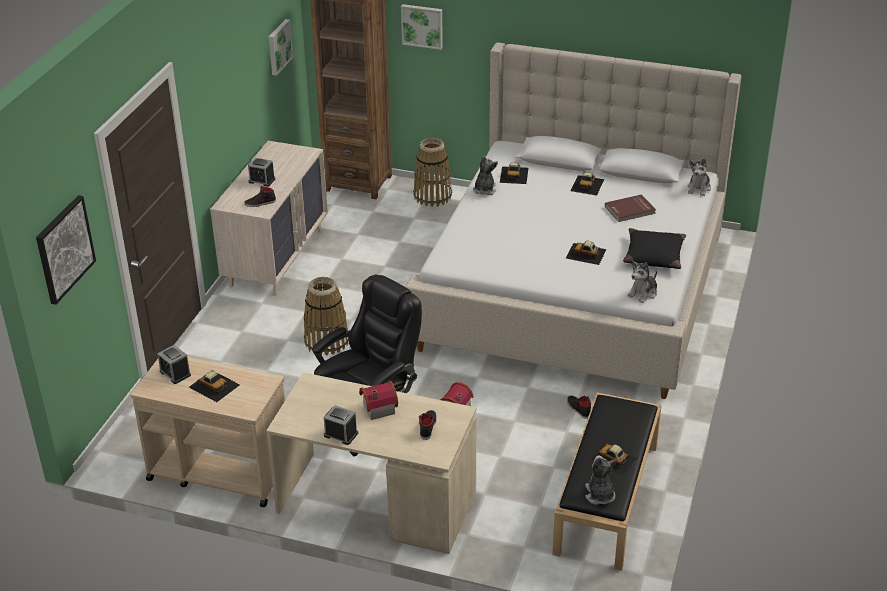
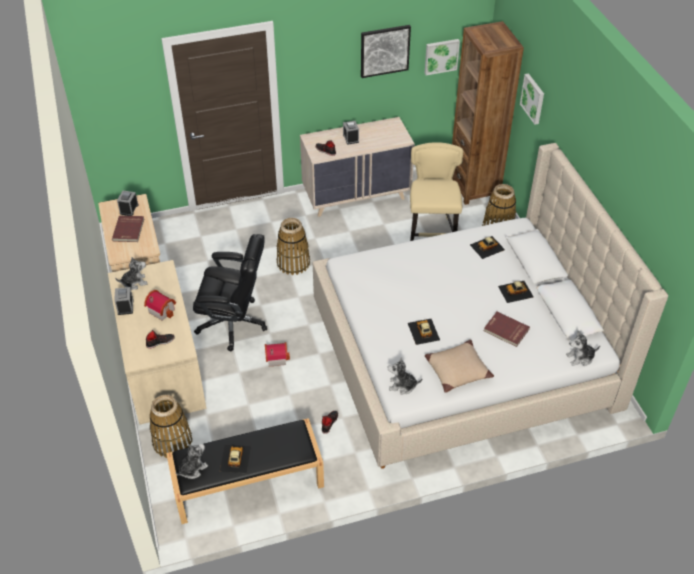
camera: 55 degrees right, 10 degrees up
(64, 249) = (109, 97): picture -> picture (384, 50)
(214, 385) = (129, 230): toy car -> red book
(389, 234) = (432, 231): none -> beige chair
(484, 190) = (452, 241): plush toy -> plush toy (134, 282)
(499, 535) = (172, 441): none -> basket
(653, 255) = (457, 370): black pillow -> beige pillow

